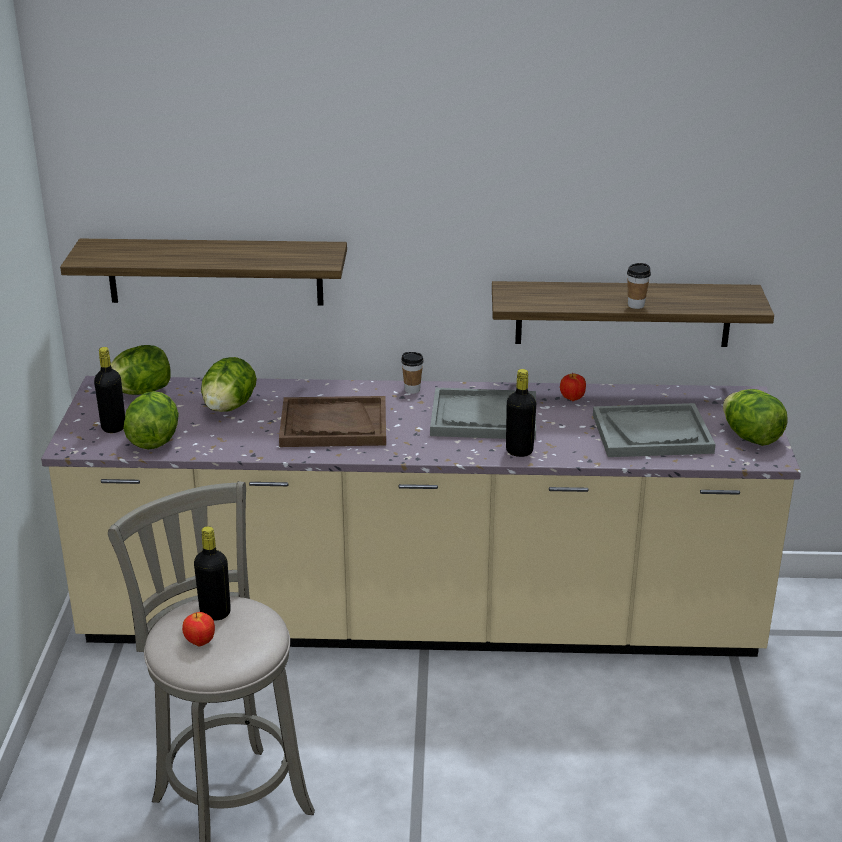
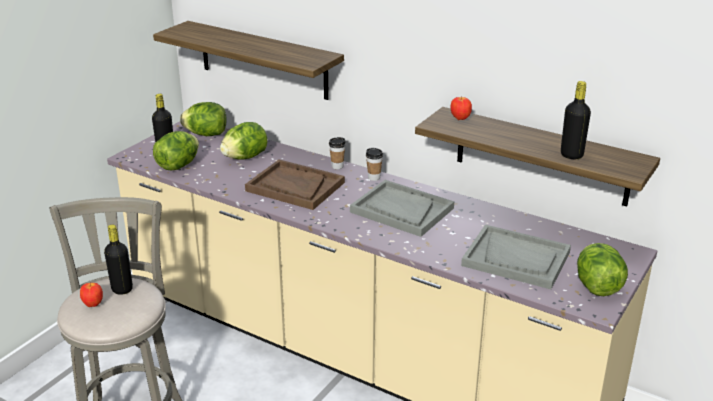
camera: 30 degrees right, 0 degrees up
(519, 451) = (399, 241): black bottle -> black bottle (571, 155)
(572, 399) = (482, 215): apple -> apple (460, 118)
(636, 305) = (530, 148): cup -> cup (337, 166)

